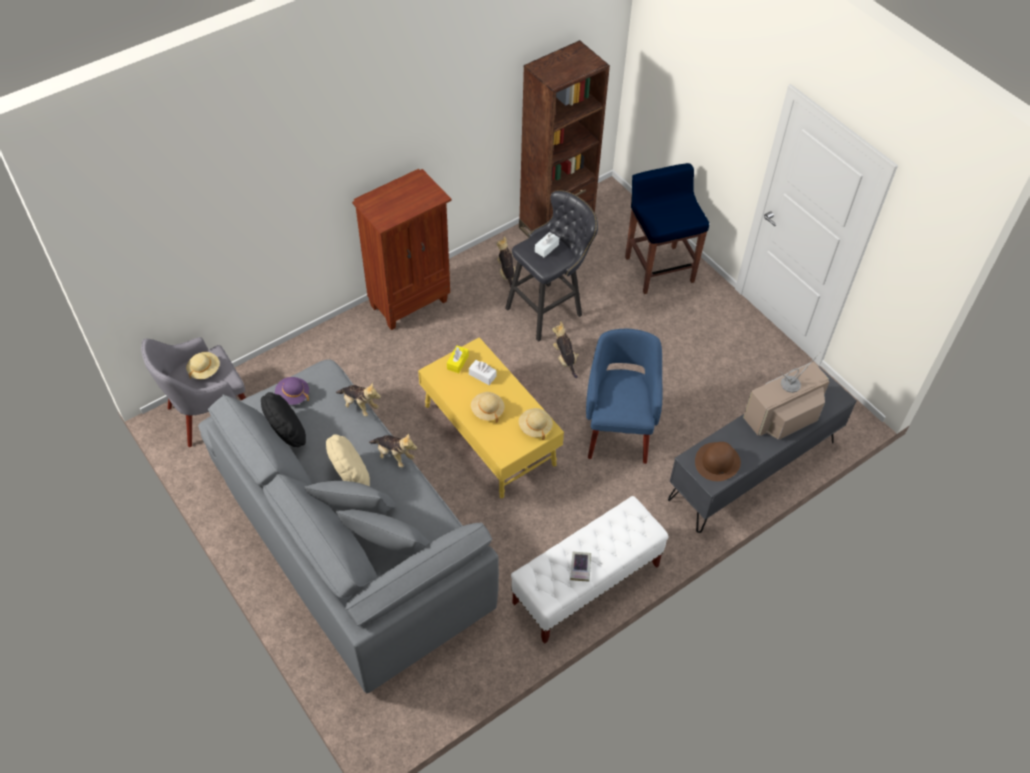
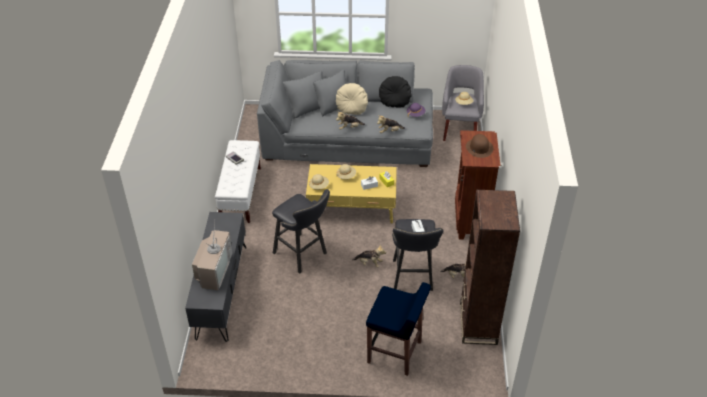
camera: 130 degrees right, 10 degrees down
(619, 428) = (304, 256): blue armchair -> black stool
(717, 462) = (222, 225): brown hat -> brown hat (479, 148)

